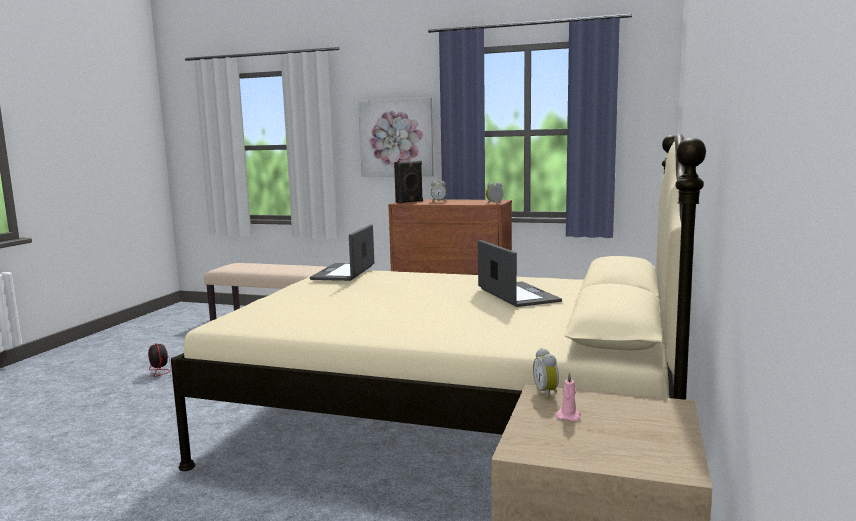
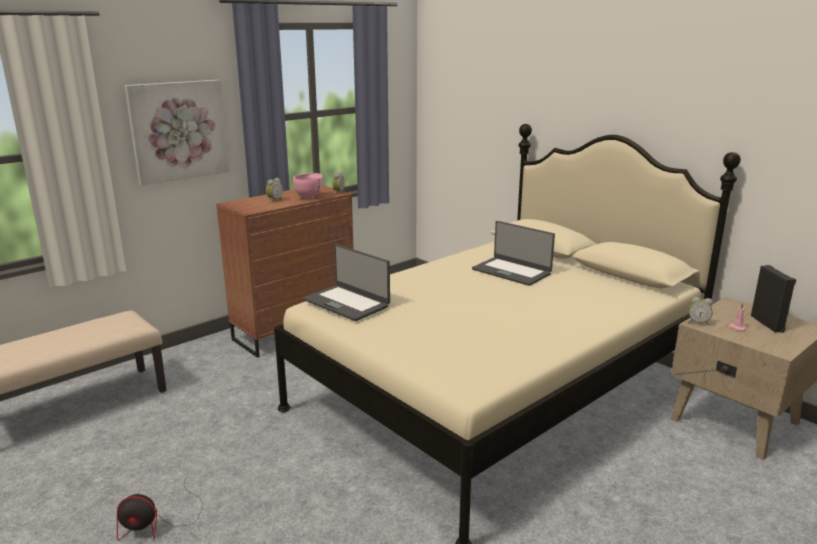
camera: 60 degrees left, 10 degrees up
(409, 202) = (250, 207): black speaker -> black speaker (768, 324)
(464, 203) = (309, 197): none -> pink bowl
(516, 295) = (512, 271): laptop -> laptop turned 150 degrees counterclockwise

